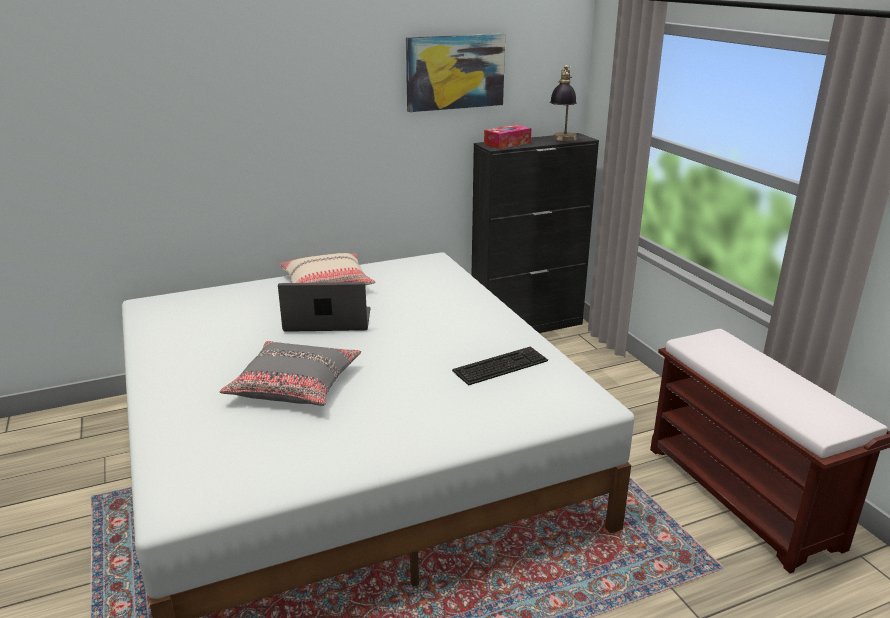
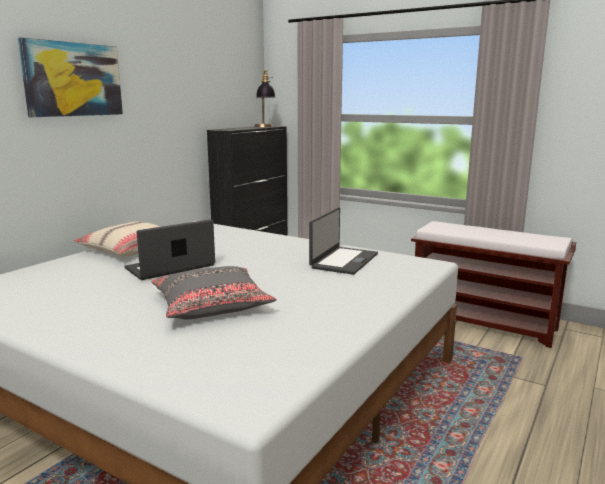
camera: 35 degrees left, 10 degrees down
(455, 72) = (190, 72): picture -> picture (73, 79)
(500, 365) = (343, 261): keyboard -> laptop
(507, 143) = (232, 129): tissue box -> none

